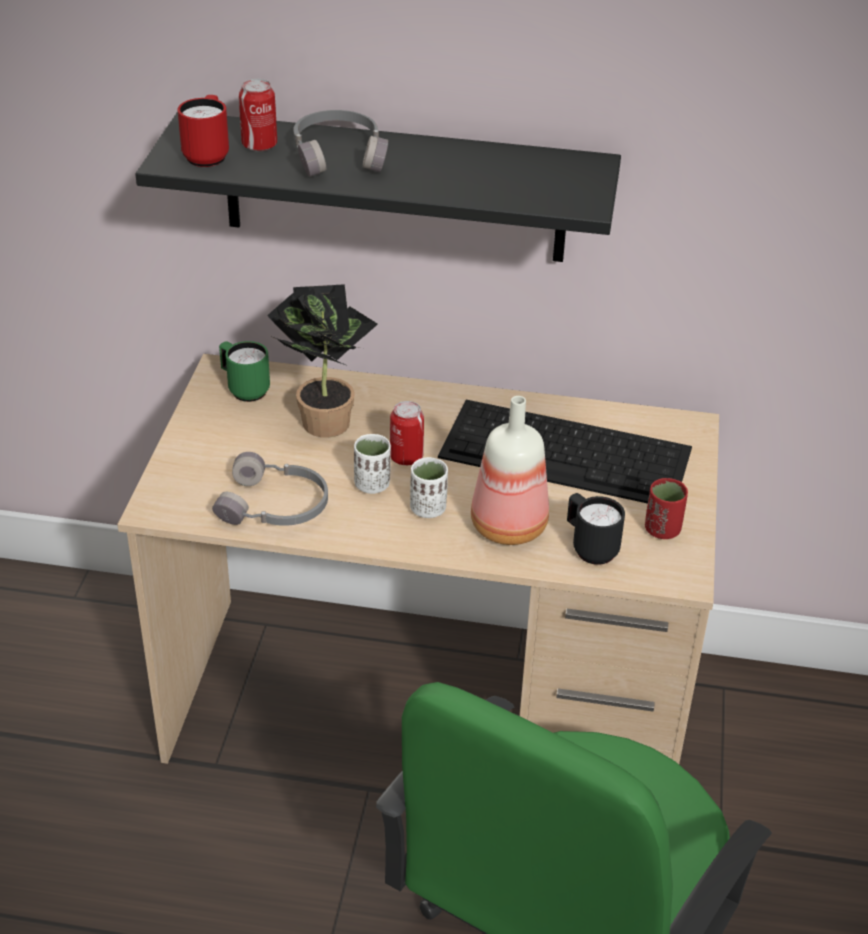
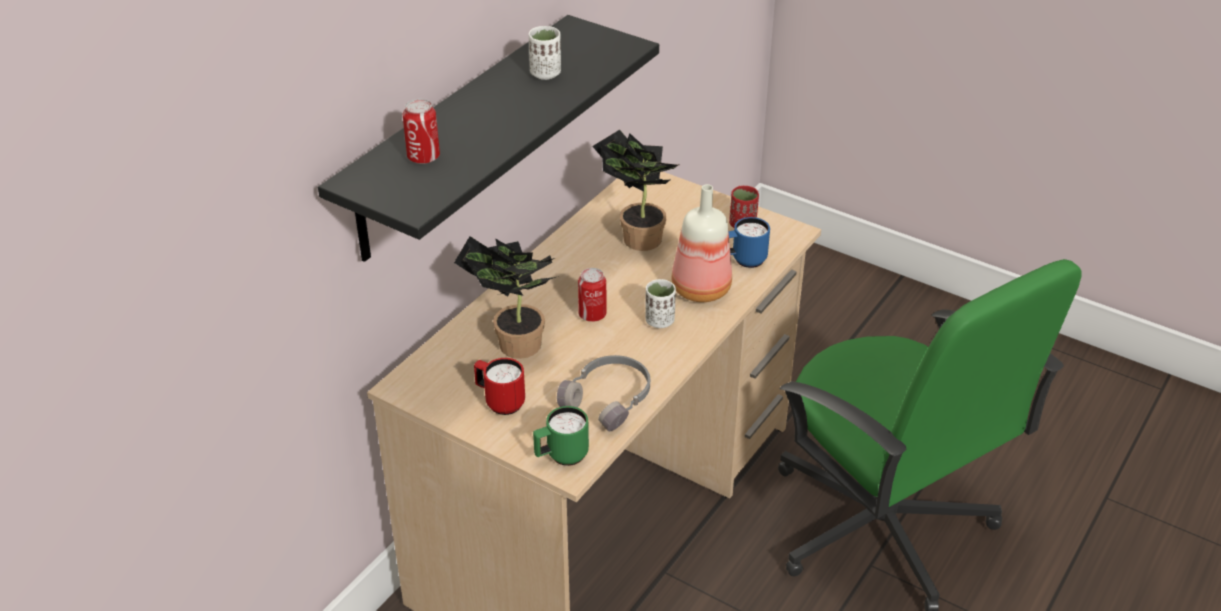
camera: 65 degrees left, 0 degrees up
(208, 154) = (418, 185): red mug -> red mug (500, 402)
(244, 389) = (441, 379): green mug -> green mug (561, 456)
(339, 155) = (472, 124): grey headphones -> none
(372, 485) = (614, 341): white cup -> white cup (545, 73)
(568, 452) = (636, 238): keyboard -> potted plant
(590, 548) = (743, 260): black mug -> blue mug

